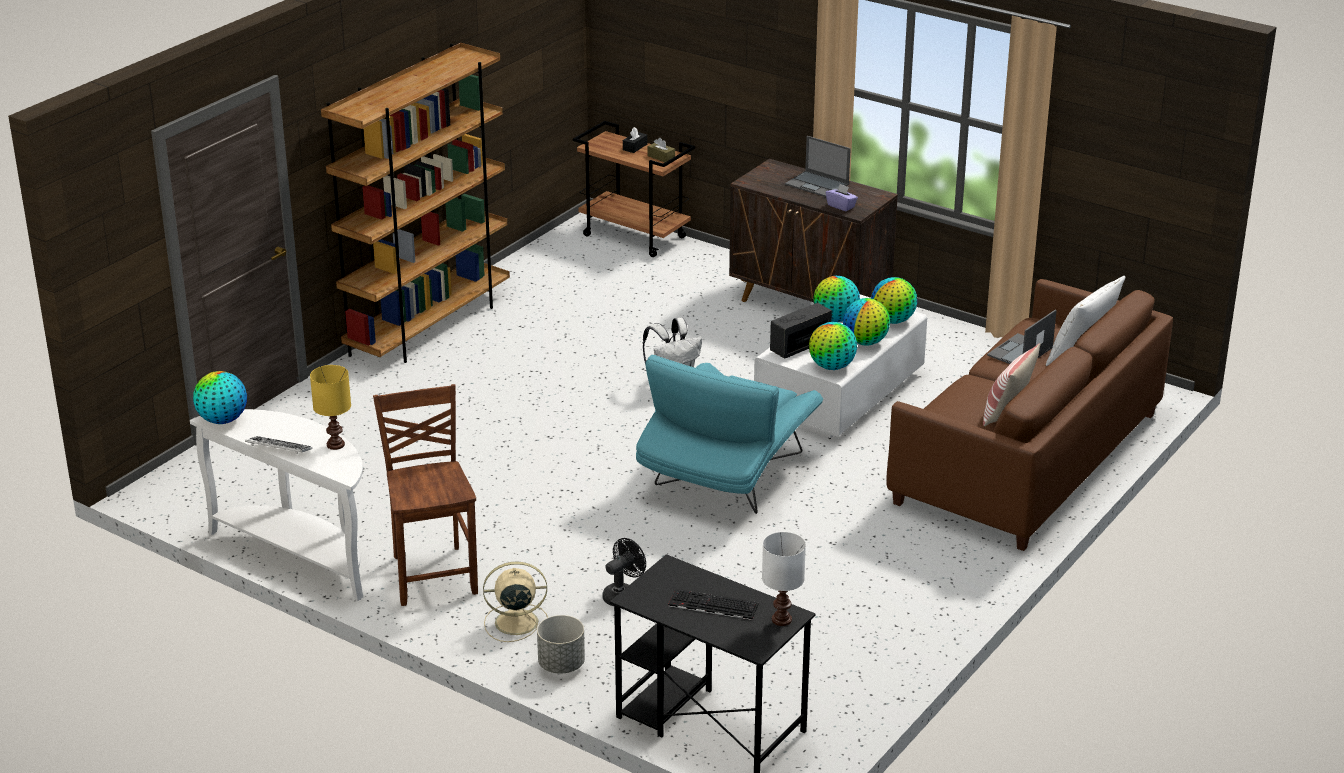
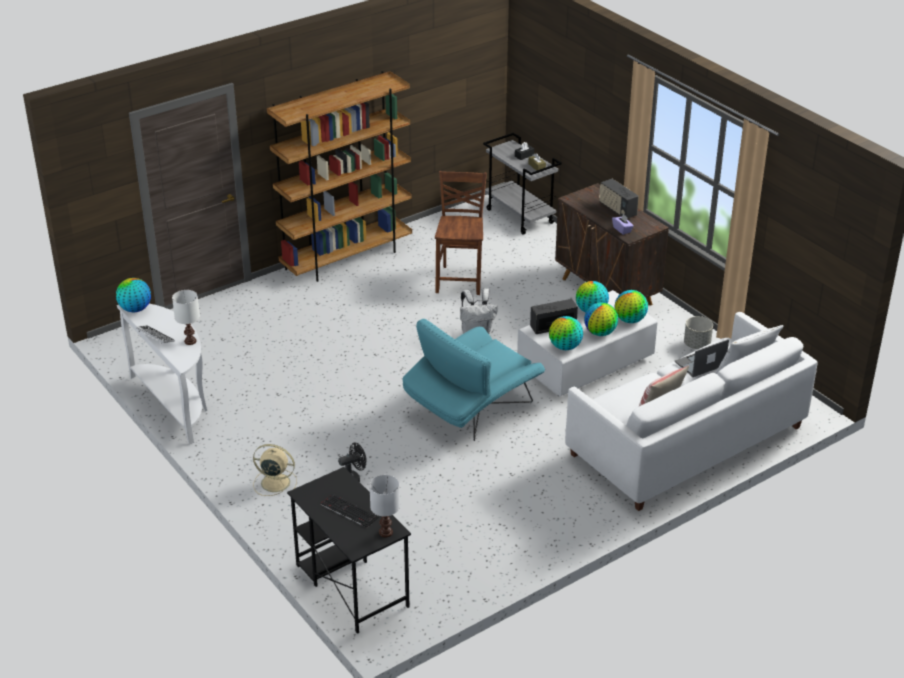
camera: 20 degrees right, 5 degrees up
(334, 445) = (189, 341): yellow table lamp -> white table lamp
(433, 574) = (245, 436): brown chair -> brown chair (460, 280)
(562, 665) = (285, 519): grey planter -> grey planter (697, 345)
(635, 236) = (520, 216): brown cart -> grey cart
(817, 184) = (617, 209): laptop -> radio
(1027, 458) = (686, 441): brown sofa -> white sofa

